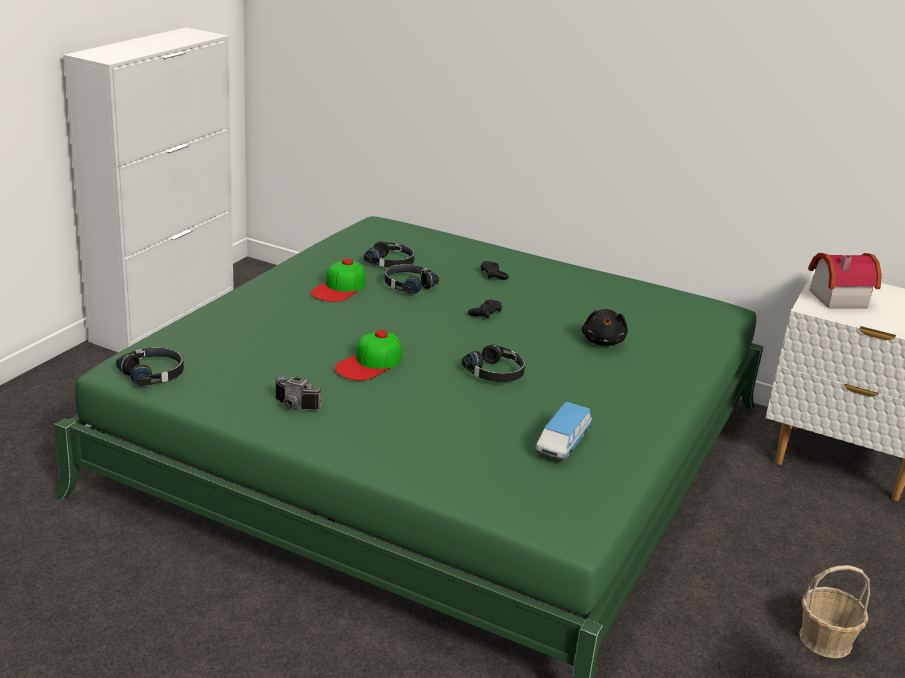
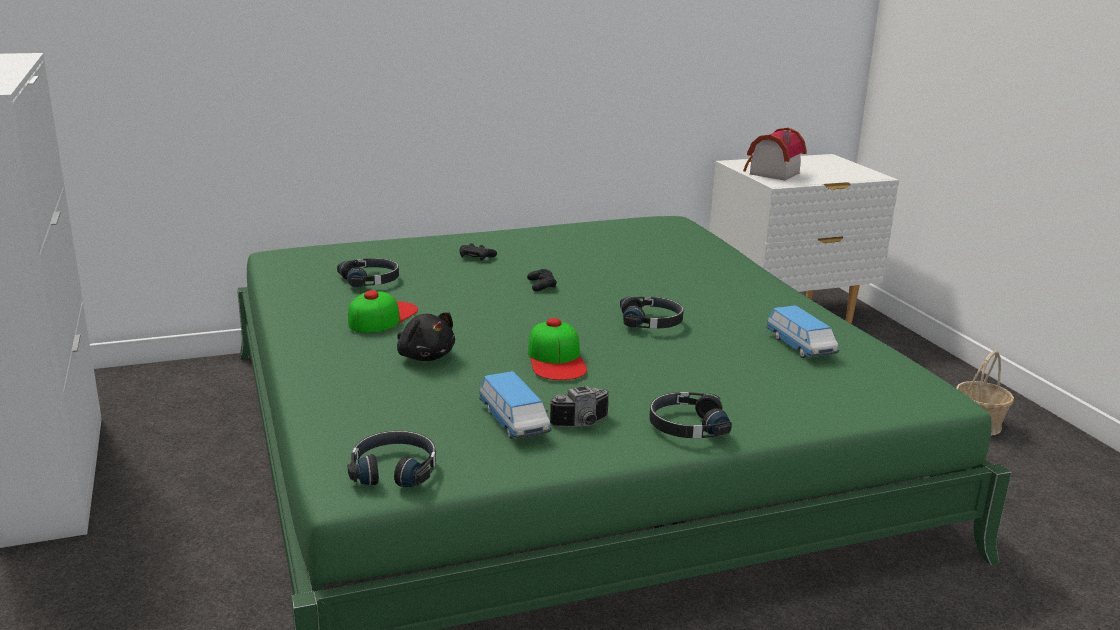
camera: 45 degrees left, 5 degrees down
(262, 385) = (514, 423): none -> toy car
(339, 288) = (382, 316): cap -> cap turned 135 degrees counterclockwise
(408, 285) = (433, 290): black headphones -> black headphones (686, 426)
(603, 341) = (659, 269): black plush toy -> black plush toy (425, 356)

